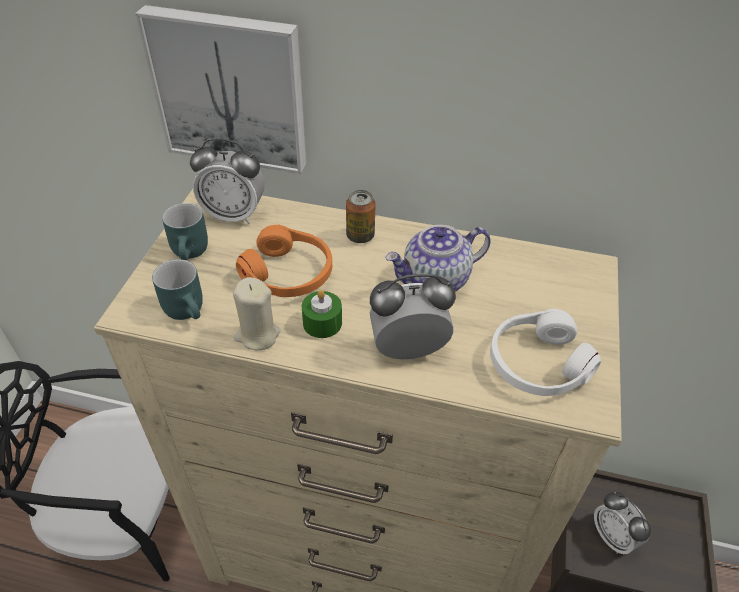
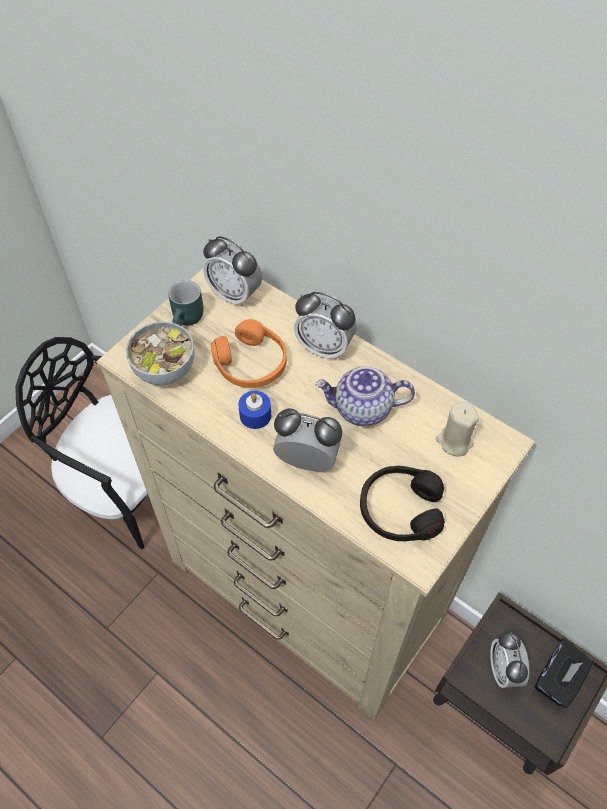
camera: 25 degrees right, 10 degrees up
(189, 309) = (165, 370): turquoise mug -> bowl
(230, 89) = (252, 195): picture -> none
(257, 335) = (204, 408): beige candle -> beige candle (454, 441)
(322, 323) = (255, 415): green candle -> blue candle
(360, 236) = (324, 347): can -> alarm clock
(537, 363) = (400, 509): white headphones -> black headphones
(664, 524) = (558, 679): none -> black tissue box

